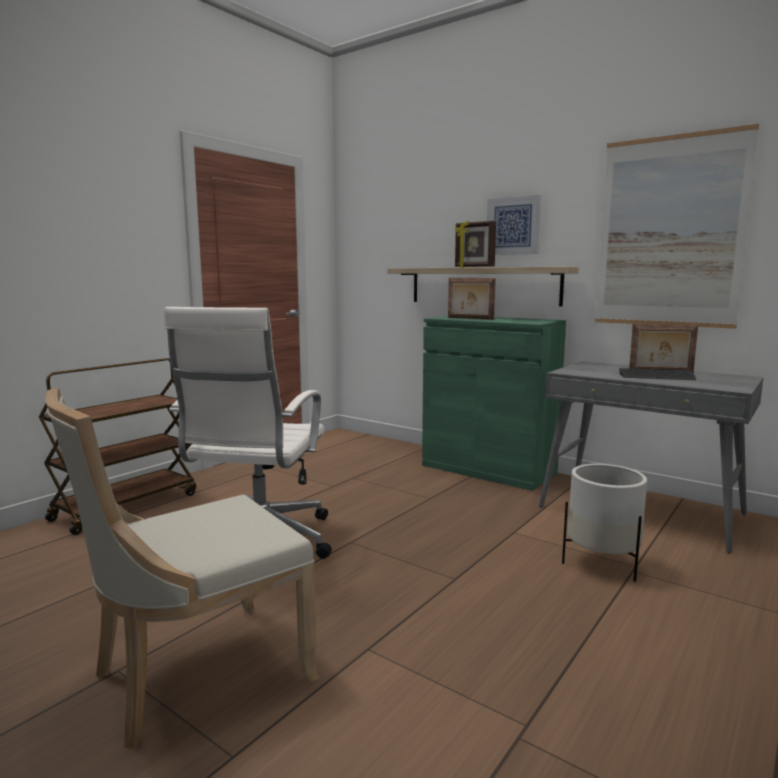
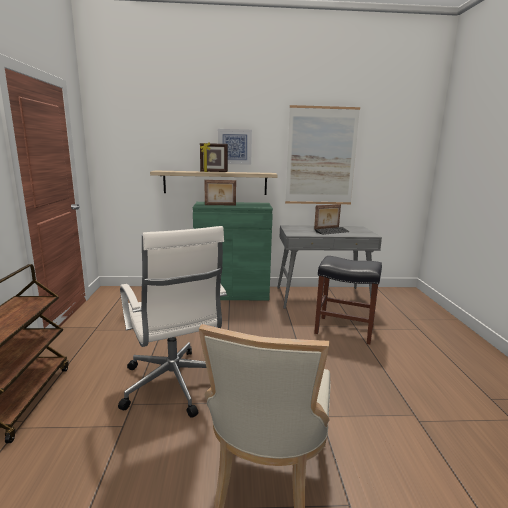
camera: 40 degrees left, 5 degrees up
(602, 564) = (343, 329): white planter -> black stool

